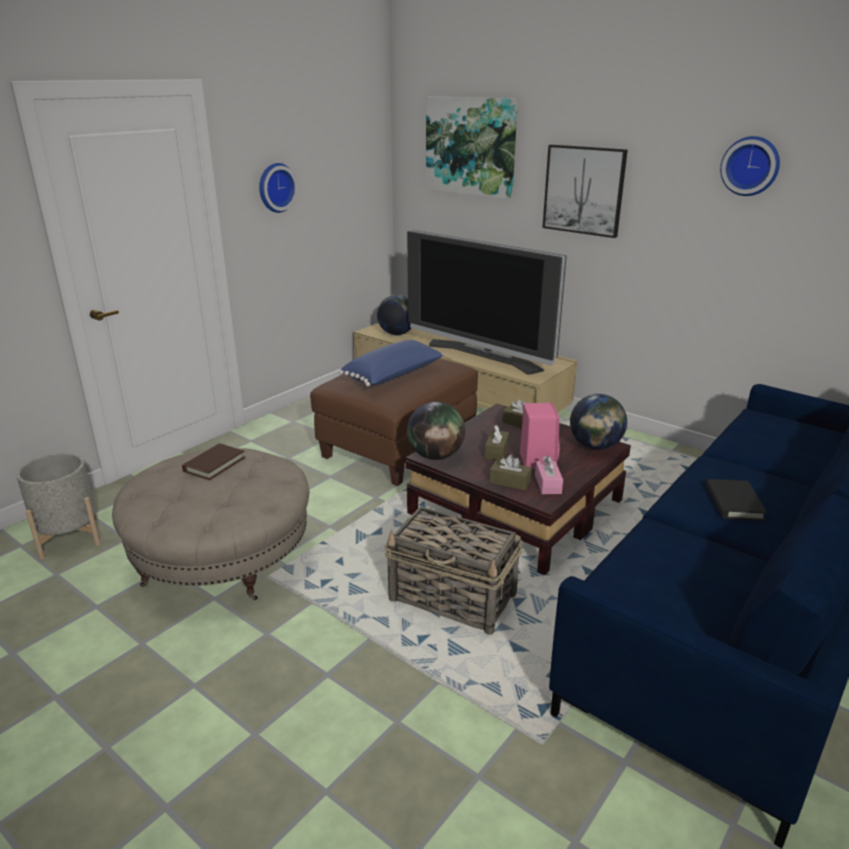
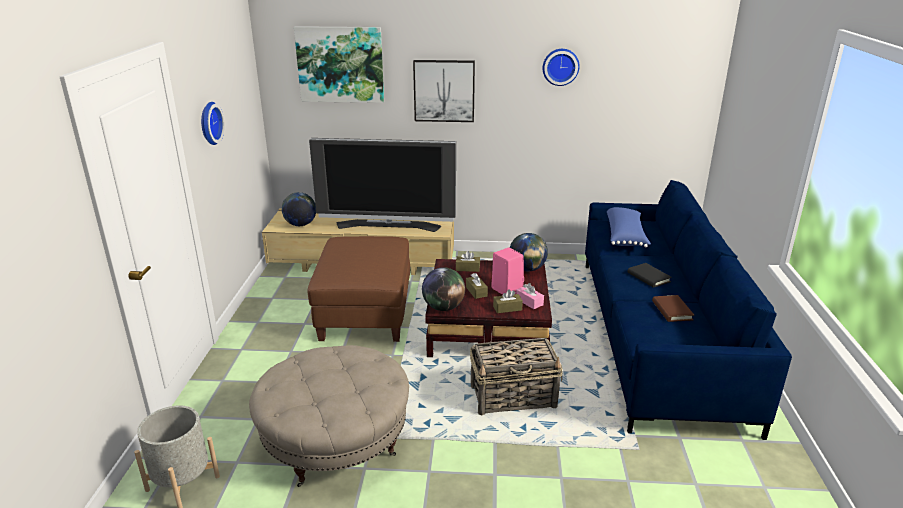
camera: 35 degrees left, 0 degrees up
(214, 464) = (312, 368): brown book -> brown book (672, 310)
(394, 376) = (363, 259): blue pillow -> blue pillow (625, 236)

